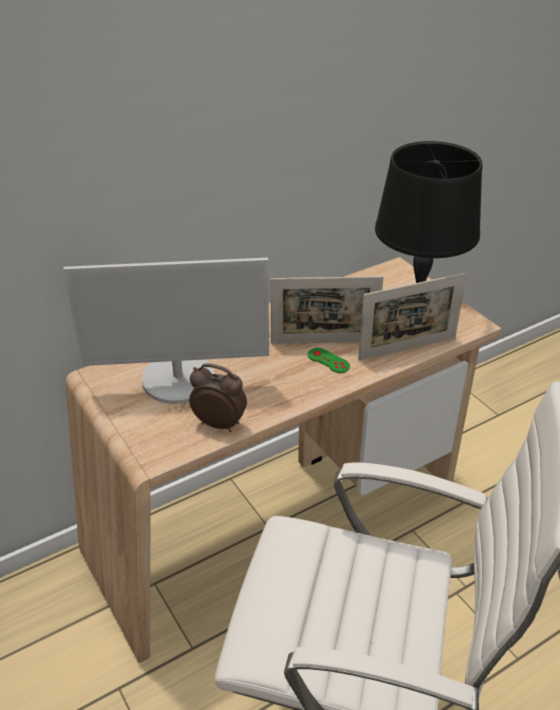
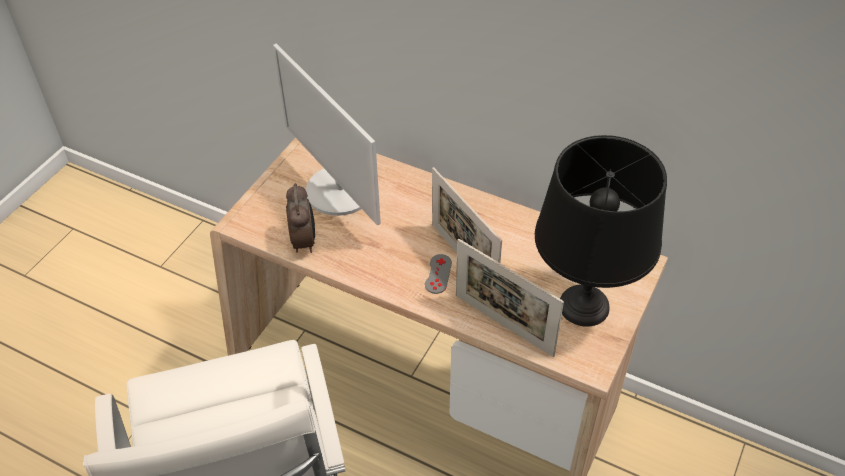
camera: 60 degrees right, 10 degrees up
(328, 360) = (438, 274): green game controller -> grey game controller

